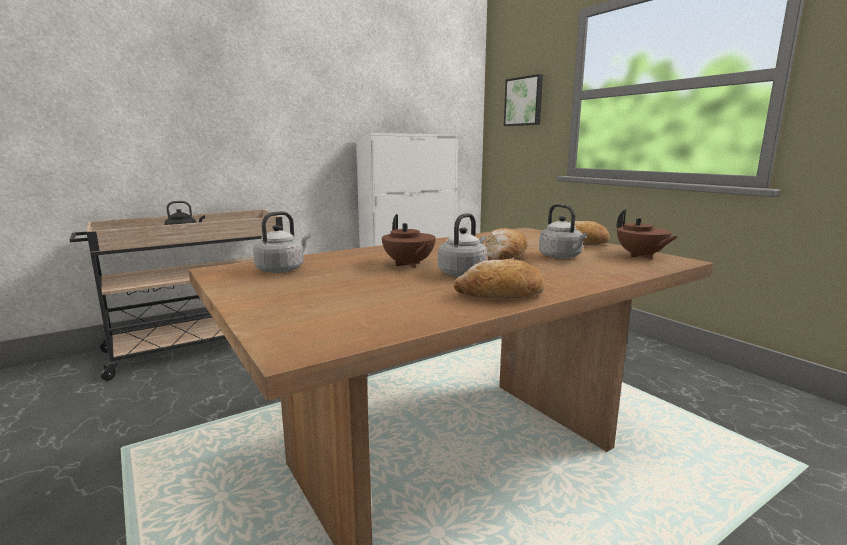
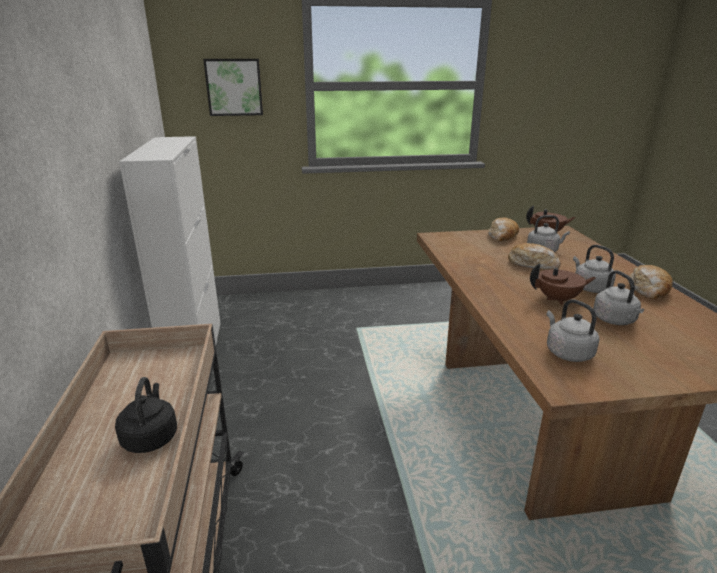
camera: 65 degrees left, 10 degrees up
(373, 282) = (615, 320): none -> grey kettle

